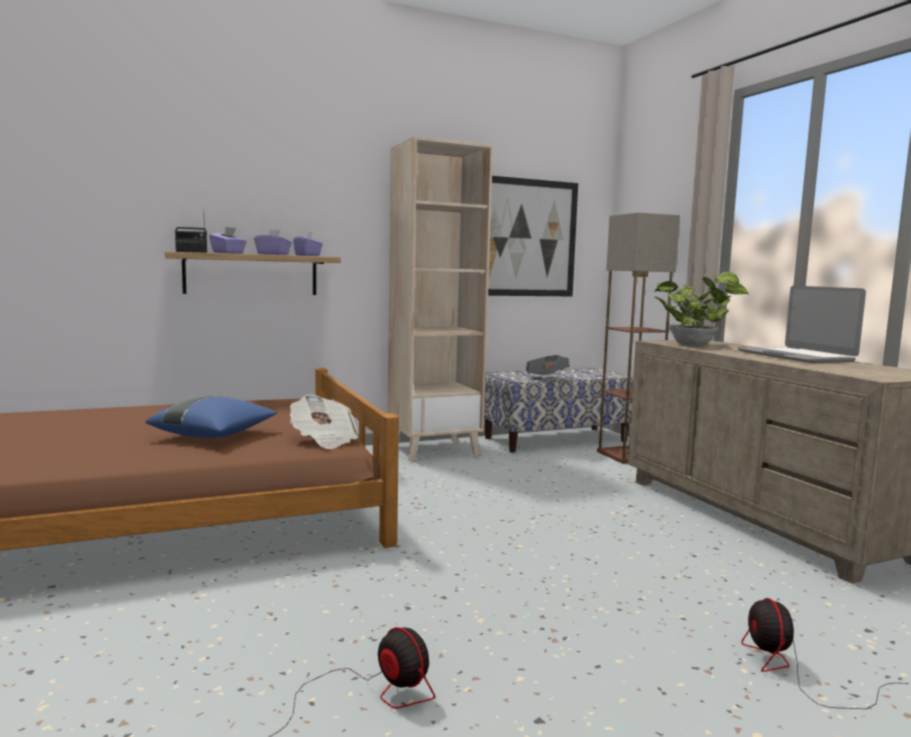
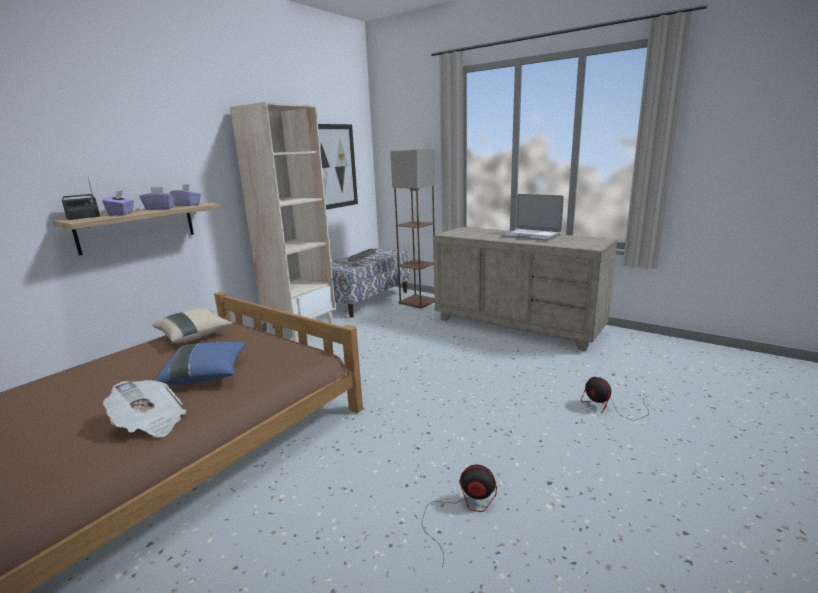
camera: 30 degrees left, 10 degrees up
(261, 405) = (195, 335): none -> beige pillow
(324, 440) = (294, 354): newspaper -> newspaper (150, 423)
(695, 345) = (470, 234): potted plant -> none

